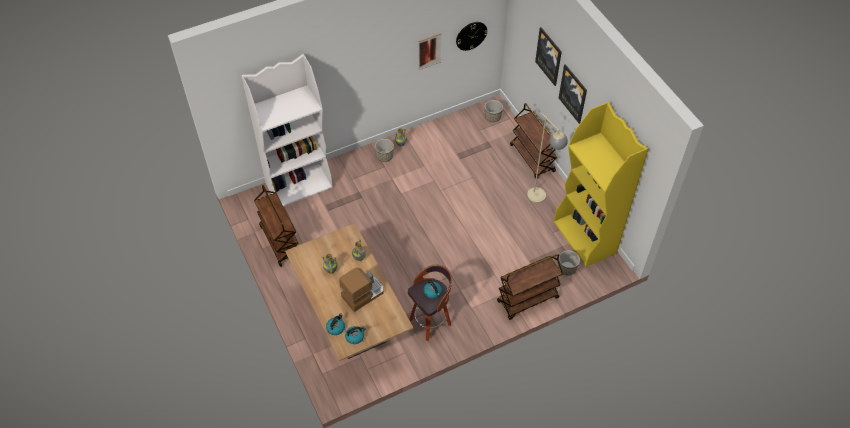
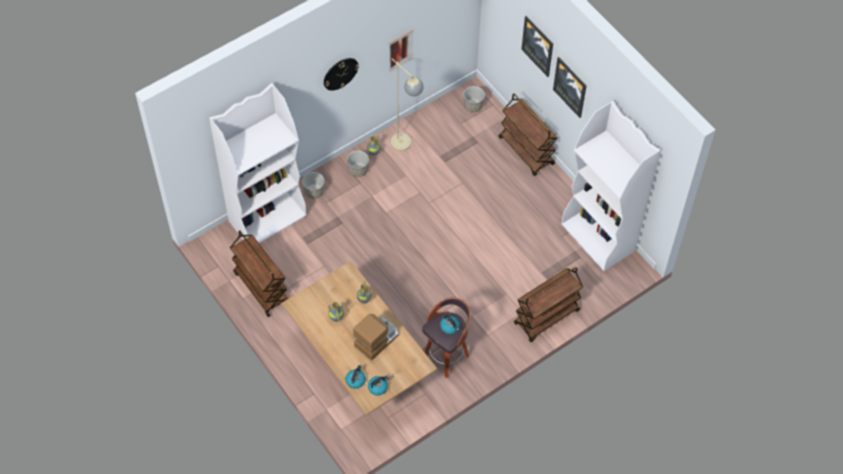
camera: 10 degrees left, 5 degrees up
(471, 35) = (444, 25): wall clock -> wall clock (340, 73)
(540, 200) = (543, 200): beige floor lamp -> beige floor lamp (406, 147)
(567, 268) = (583, 276): planter -> planter (314, 191)
(585, 237) = (598, 238): yellow bookcase -> white bookcase

